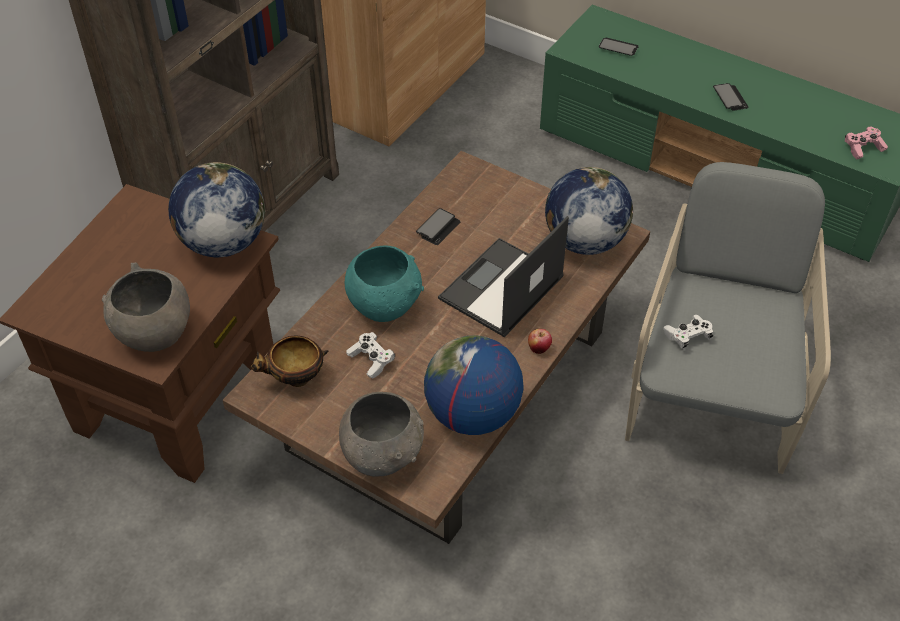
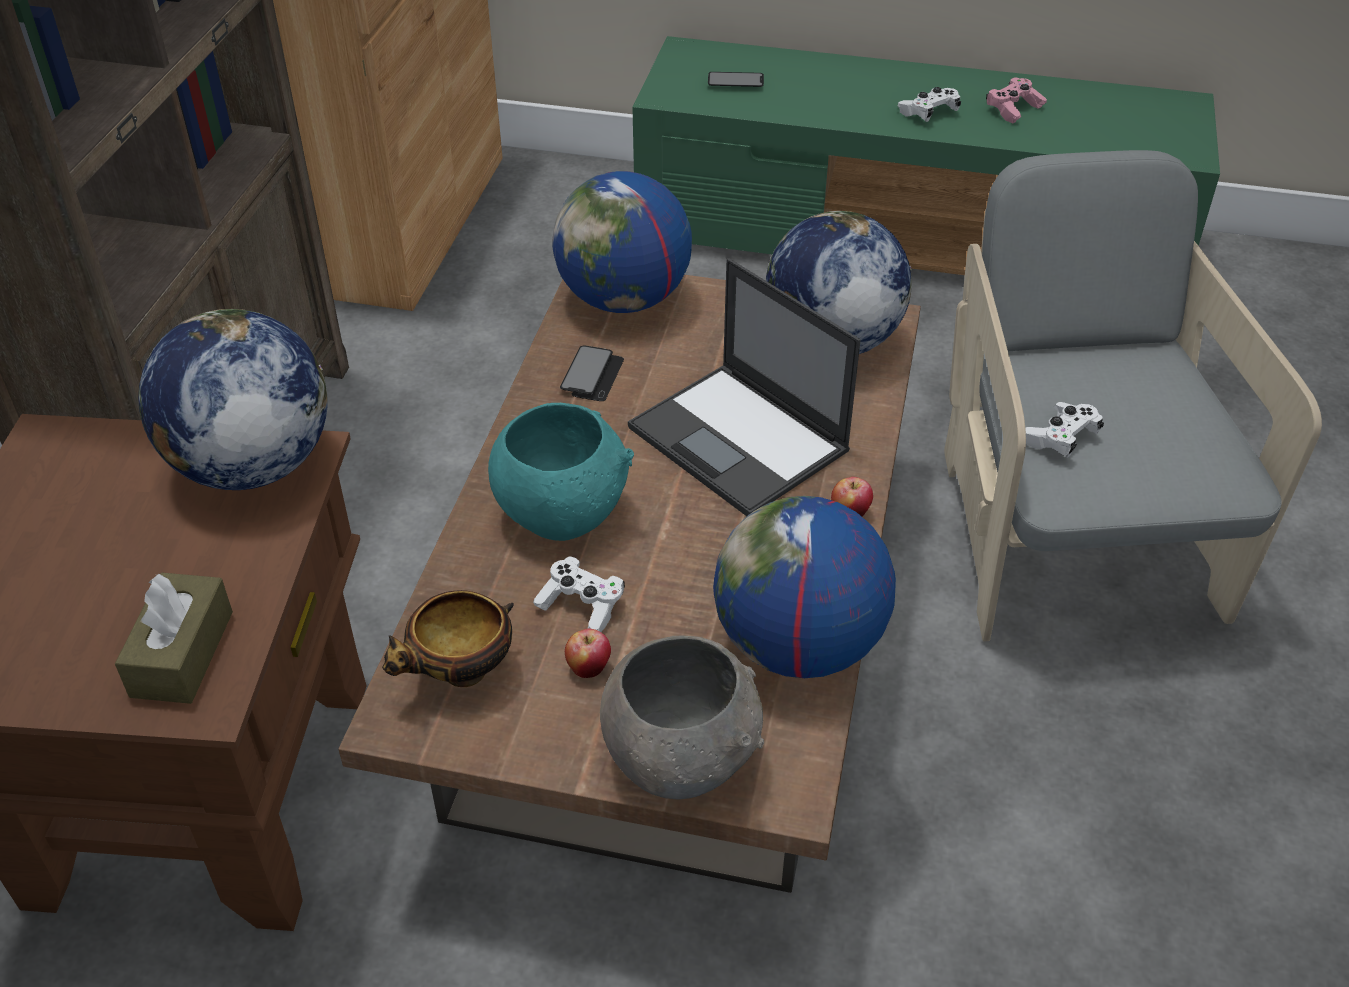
camera: 20 degrees left, 5 degrees down
(154, 334) = (182, 654): grey bowl -> brown tissue box
(359, 394) = (588, 668): none -> apple
(478, 184) = (624, 299): none -> globe
(500, 289) = (740, 440): laptop -> laptop turned 60 degrees counterclockwise
(730, 98) = (929, 113): phone -> white game controller
(863, 148) = (1144, 138): pink game controller -> pink game controller (1013, 109)

